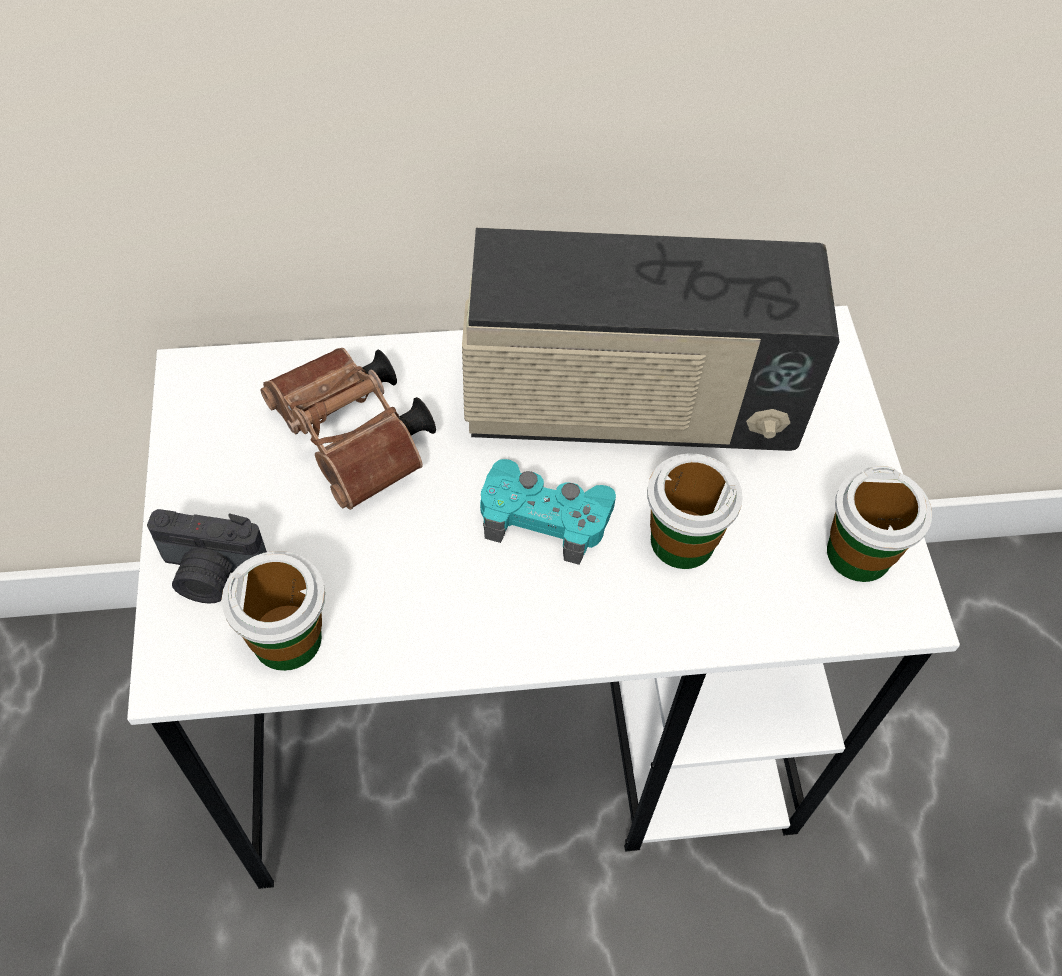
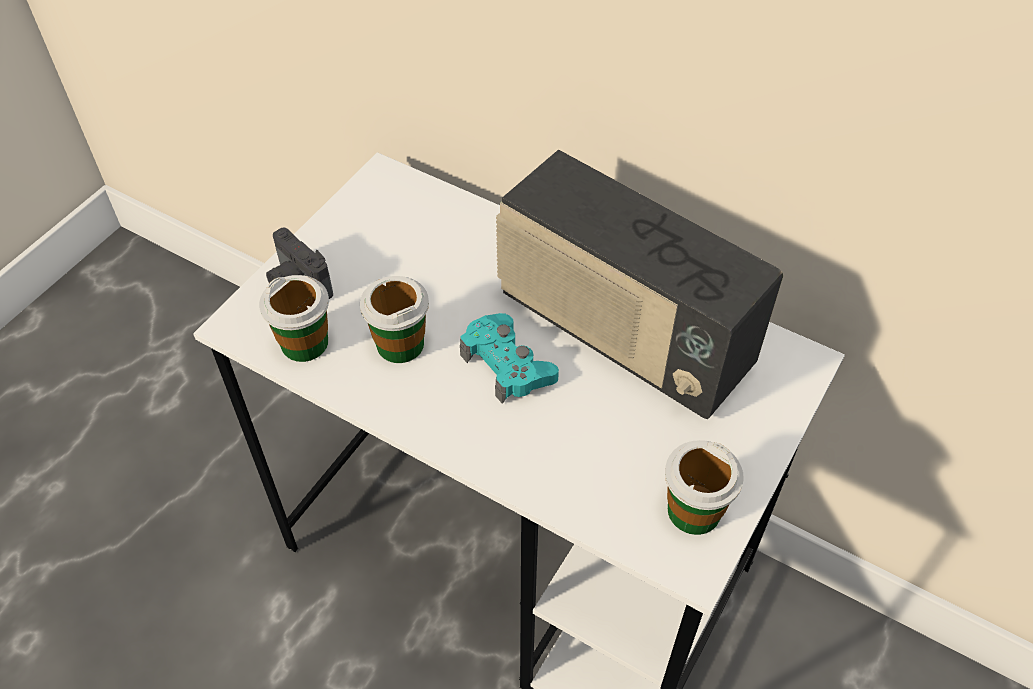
camera: 40 degrees right, 5 degrees down
(355, 443) = (436, 260): brown binoculars -> none
(681, 540) = (580, 429): cup -> cup (400, 344)

